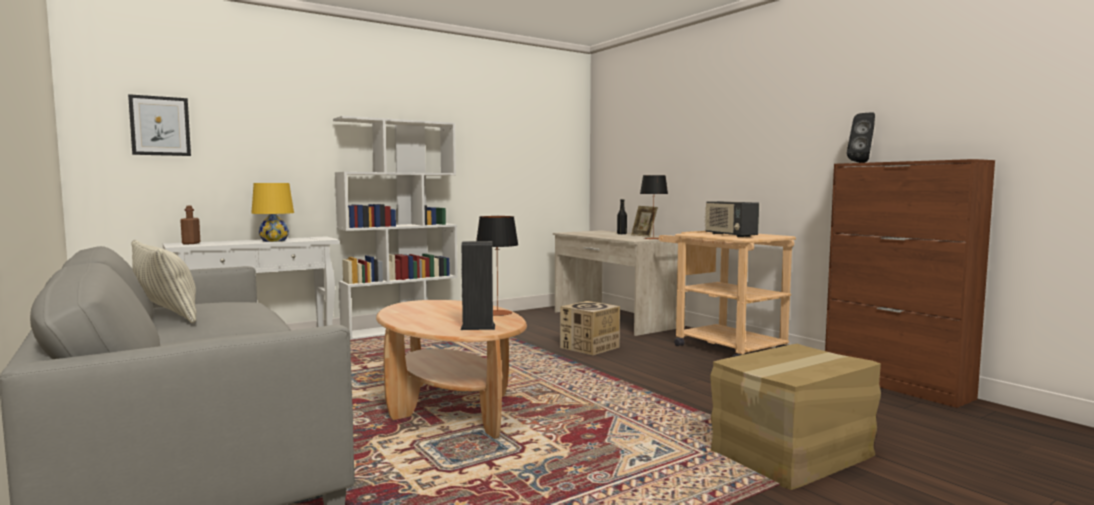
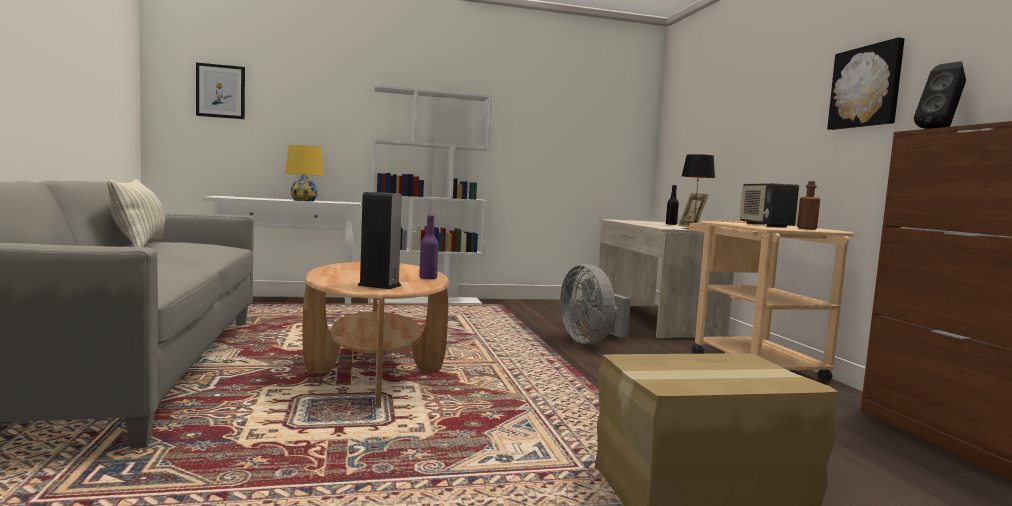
camera: 20 degrees right, 0 degrees up
(191, 243) = (233, 197): brown bottle -> brown bottle (806, 229)
(497, 313) = (428, 278): table lamp -> purple bottle
(589, 347) = (590, 341): cardboard box -> grey fan
(795, 124) = (866, 87): none -> picture

